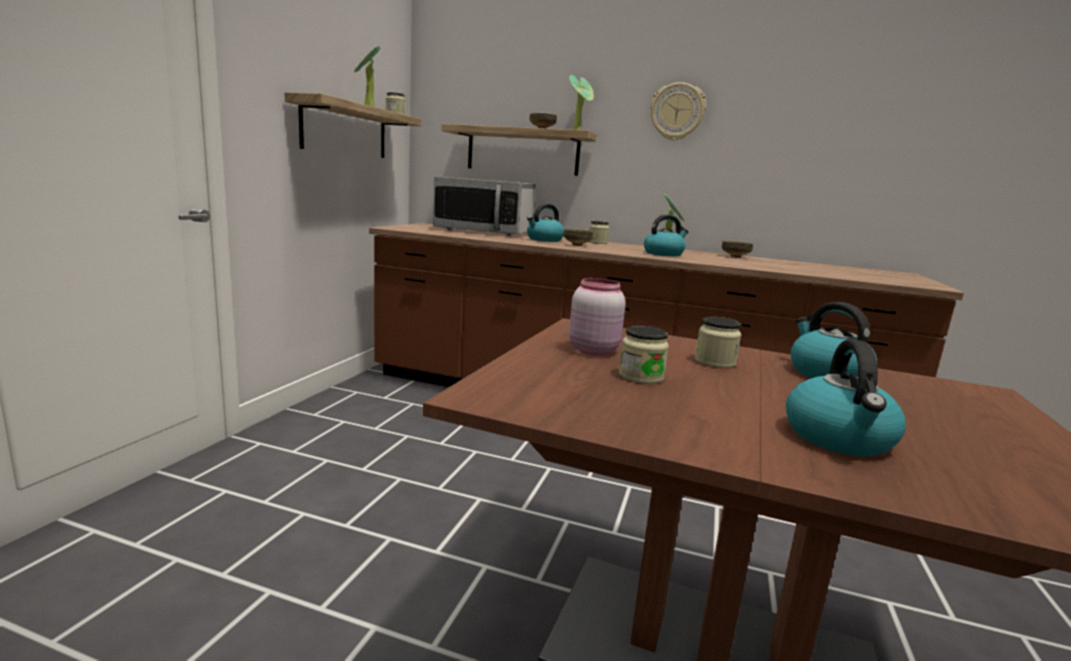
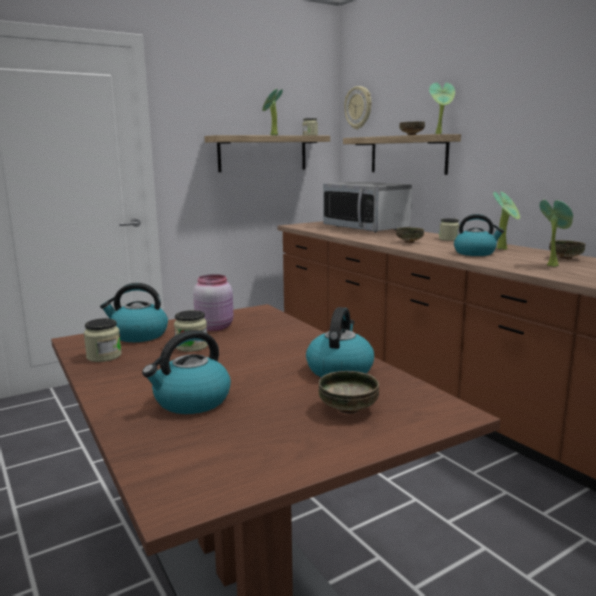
camera: 40 degrees right, 0 degrees up
(544, 240) = (396, 236): kettle -> kettle (138, 335)
(677, 112) = (528, 105): wall clock -> wall clock (358, 108)
(715, 362) = (275, 347): jar -> jar (104, 356)
(748, 262) = (552, 265): none -> potted plant
(943, 408) = (348, 409): none -> bowl

